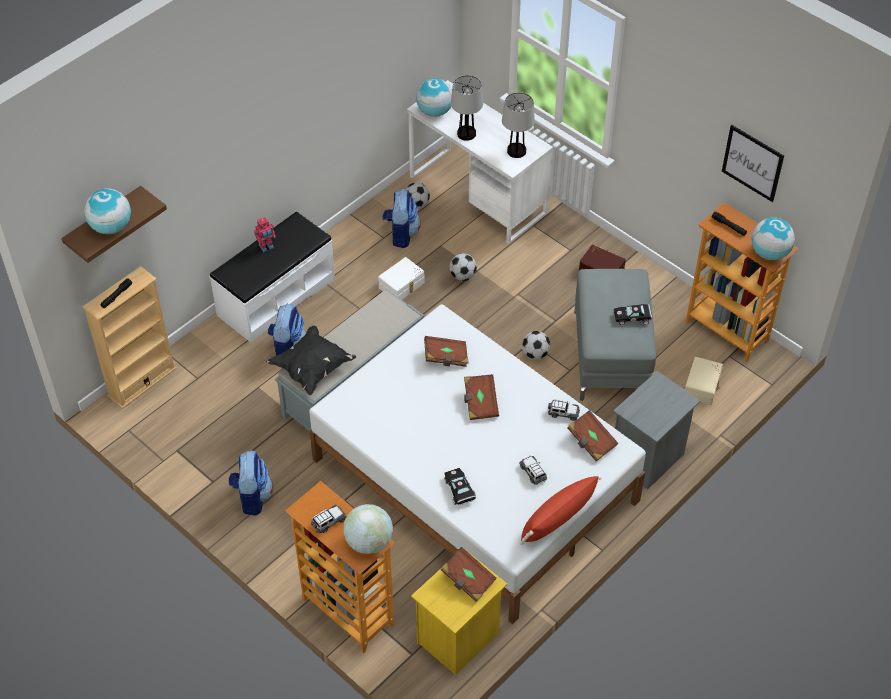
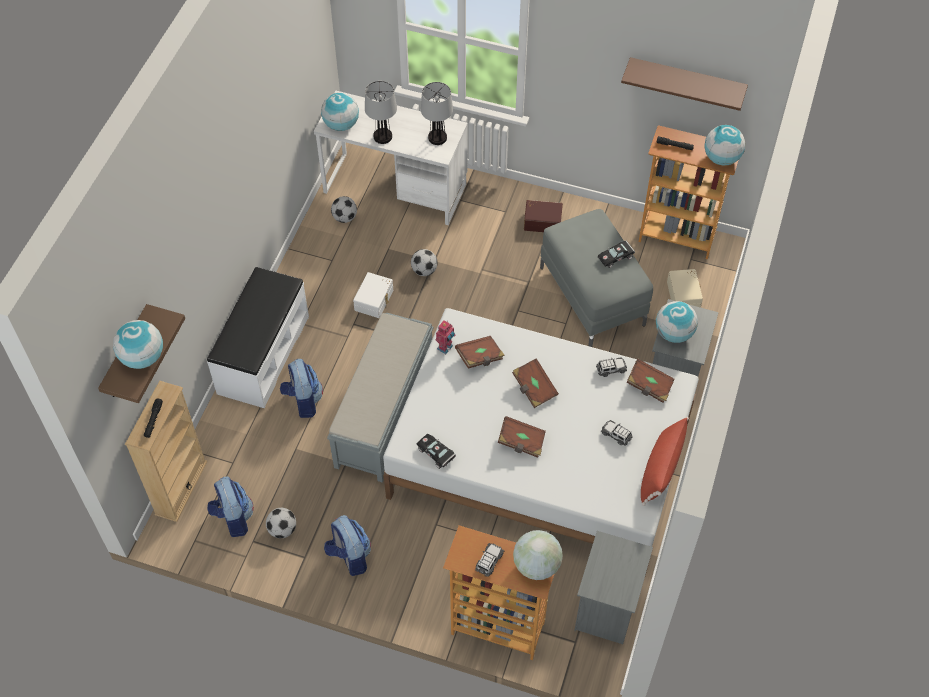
camera: 25 degrees left, 5 degrees up
(266, 247) = (247, 312): toy robot -> toy robot (445, 348)
(312, 368) = (359, 414): black pillow -> none
(401, 234) = (346, 250): backpack -> backpack (233, 518)
(459, 491) = (563, 478): black toy car -> black toy car (437, 454)
(459, 639) = (608, 609): yellow nightstand -> grey nightstand
(467, 580) = (618, 558): brown book -> brown book (521, 442)
(535, 354) = (528, 320): football -> football (282, 530)
(643, 403) = (674, 333): none -> globe
(752, 163) = (686, 82): picture -> brown shelf

